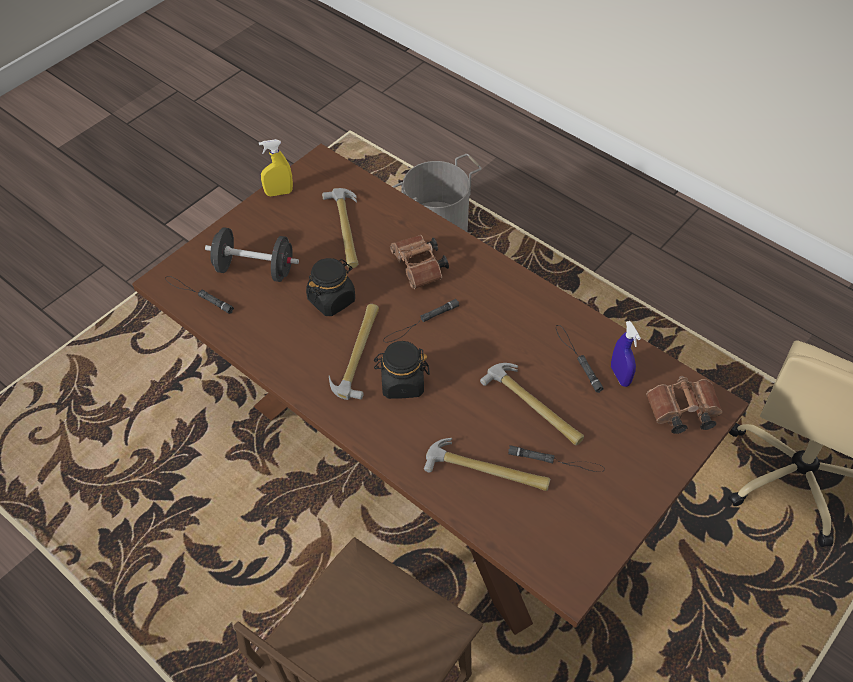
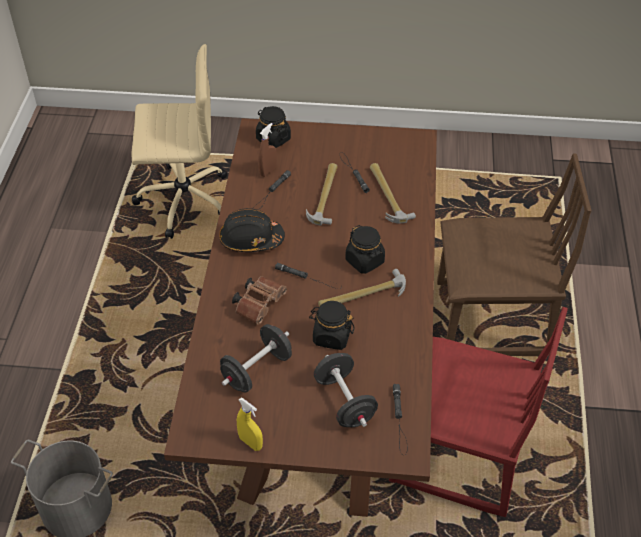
camera: 125 degrees left, 5 degrees down
(240, 522) = (459, 456): none -> red chair
(345, 230) = (257, 370): hammer -> black dumbbell
(514, 305) = (251, 239): none -> black hard hat
(620, 376) = (268, 171): blue spray bottle -> brown spray bottle
(680, 413) = (273, 139): brown binoculars -> black jar

